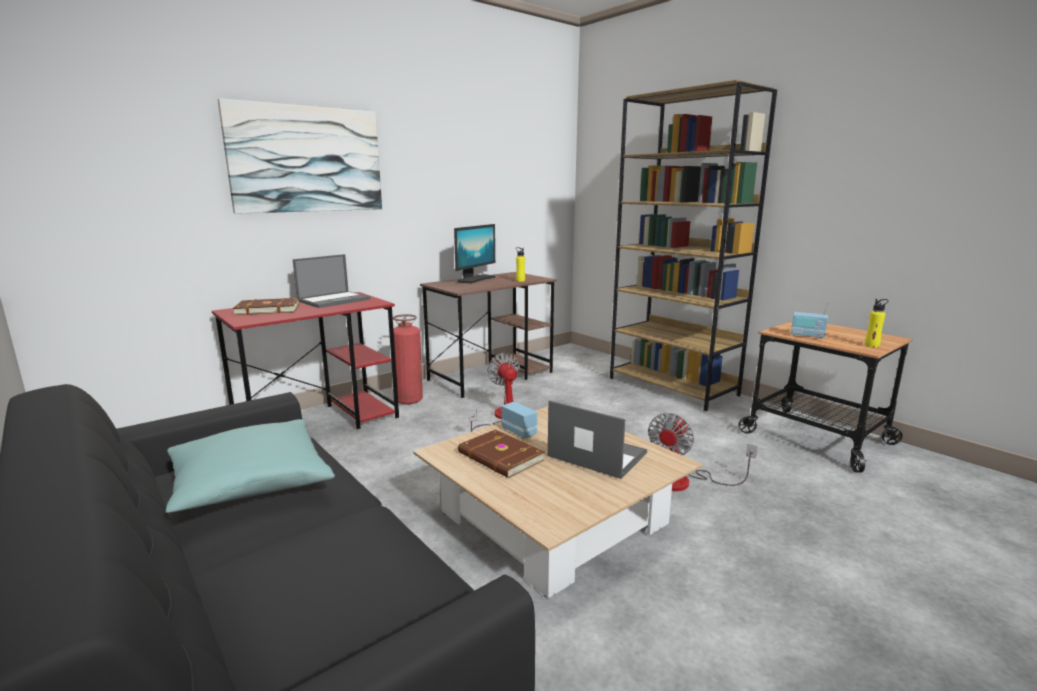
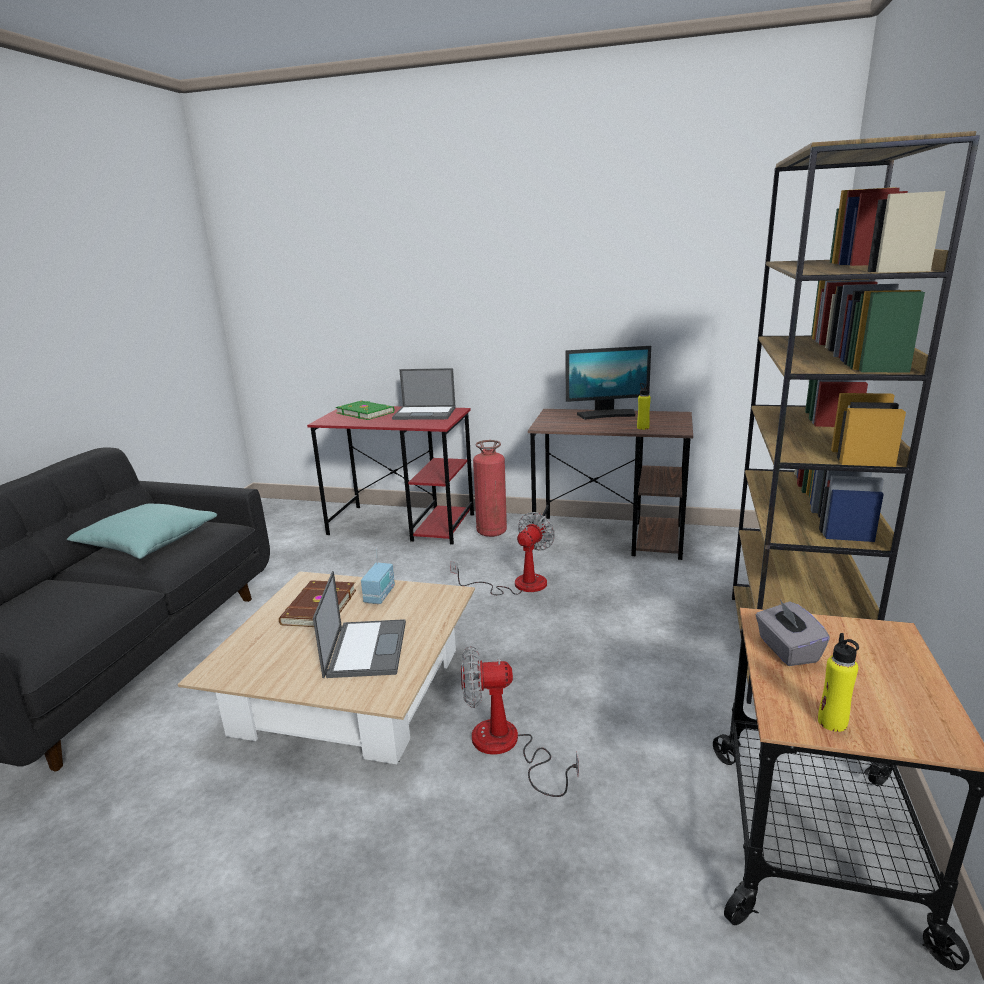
camera: 55 degrees right, 5 degrees up
(267, 309) = (365, 412): brown book -> green book
(307, 159) = (427, 272): picture -> none
(807, 336) = (787, 650): radio -> grey tissue box

